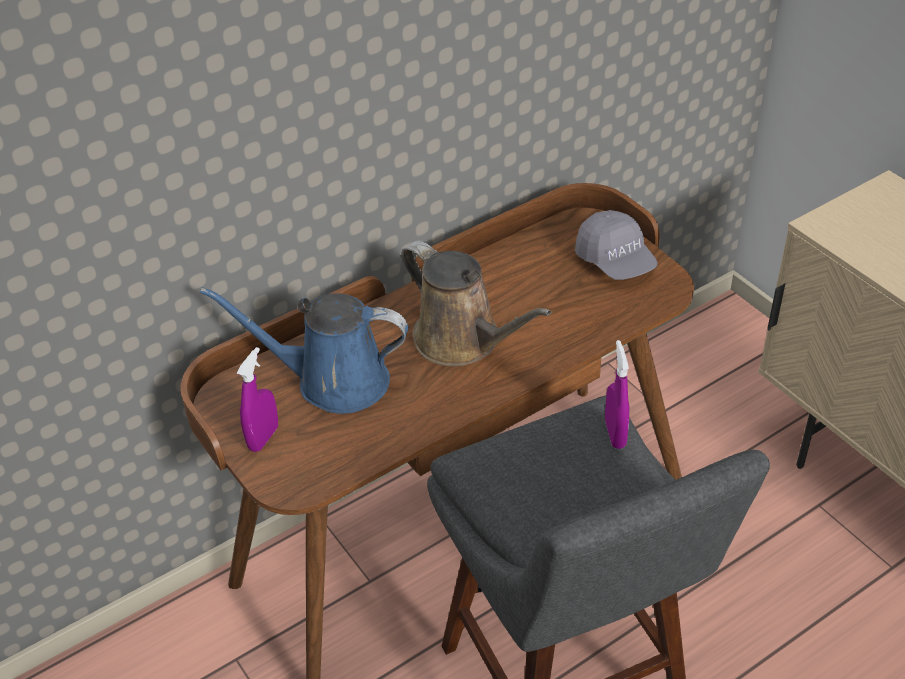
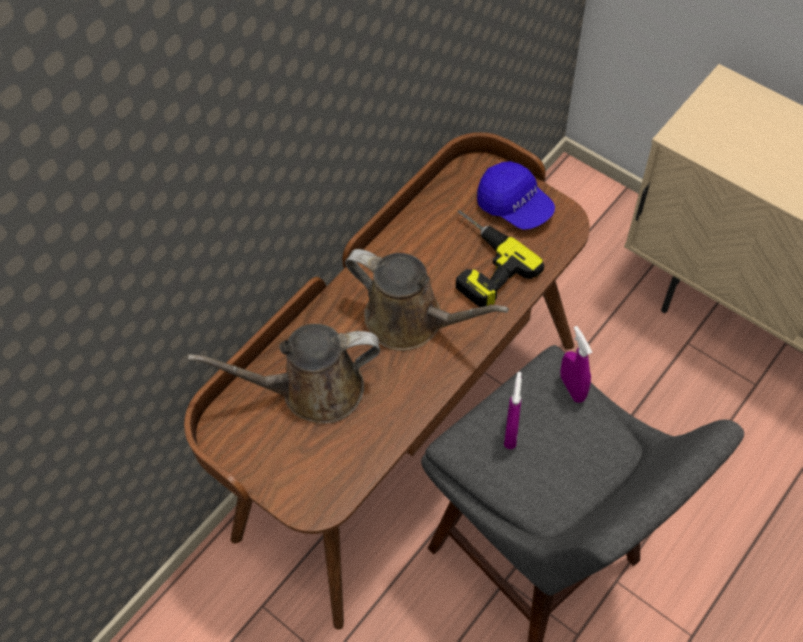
camera: 15 degrees left, 15 degrees up
(263, 438) = (274, 464): purple spray bottle -> purple spray bottle (511, 433)
(333, 381) = (313, 390): blue watering can -> brown watering can
(556, 303) = (479, 262): none -> power drill
(615, 261) = (514, 206): grey cap -> blue cap

